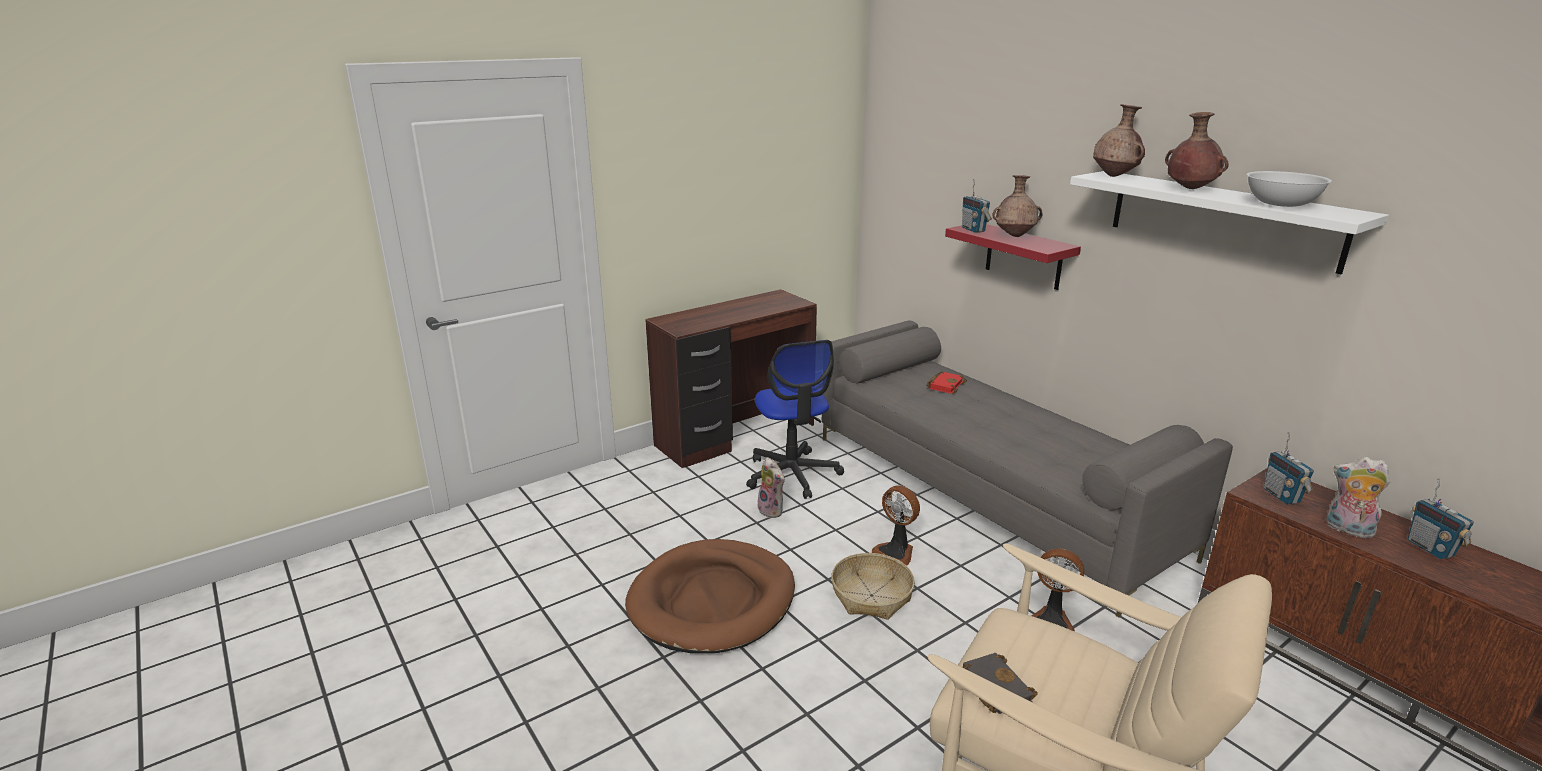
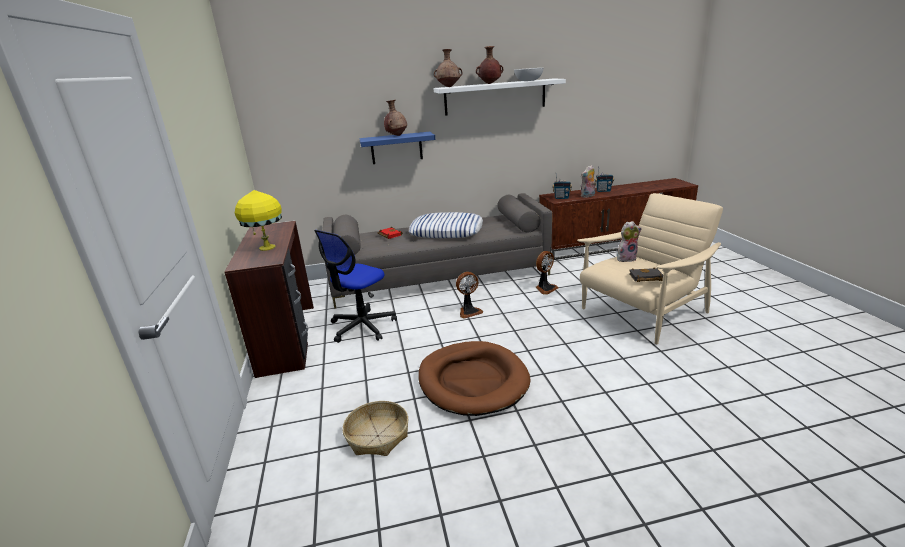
camera: 65 degrees left, 0 degrees up
(718, 316) = (267, 247): none -> yellow table lamp
(772, 510) = (395, 341): plush toy -> plush toy (626, 258)
(792, 474) = (362, 326): office chair -> office chair turned 120 degrees clockwise
(871, 595) = (501, 327): basket -> basket (377, 435)
(973, 230) = (373, 139): radio -> none
(1010, 425) = (447, 231): none -> pillow
(1023, 256) = (396, 148): red shelf -> blue shelf

